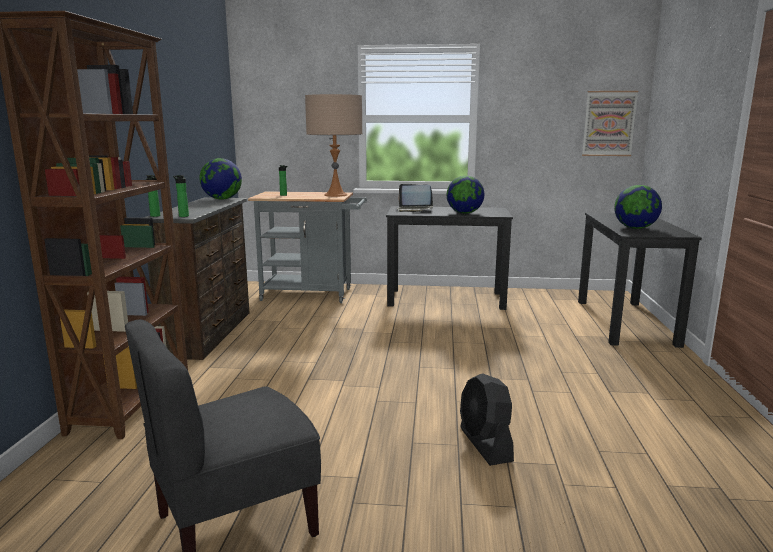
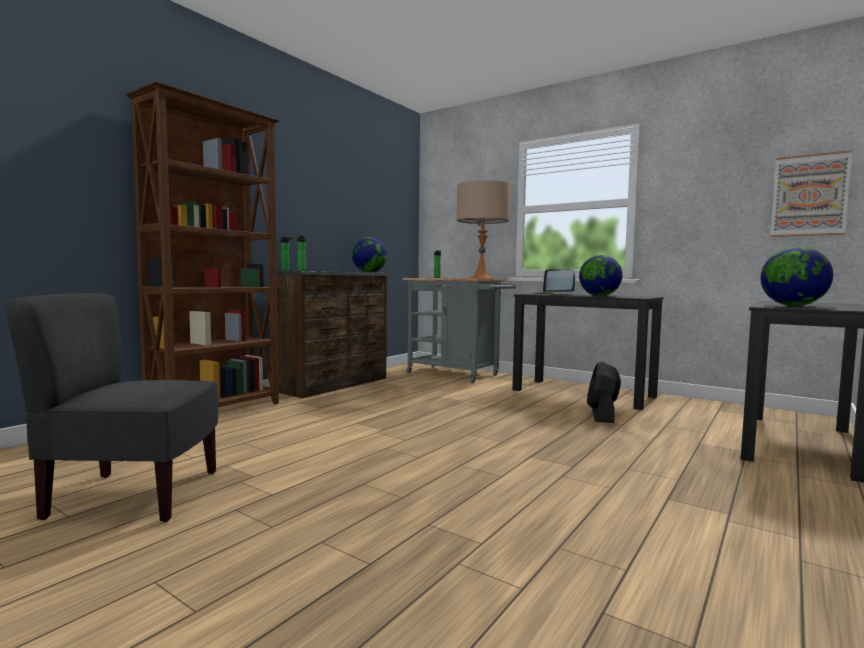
camera: 30 degrees right, 10 degrees down
(485, 444) = (430, 504): black fan -> black fan (602, 415)

